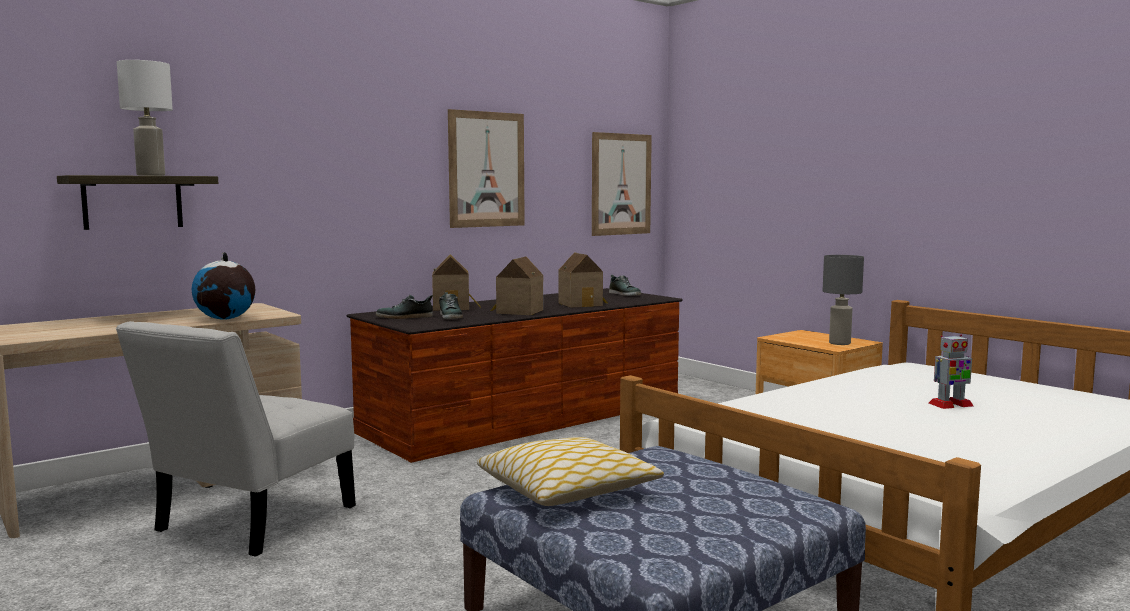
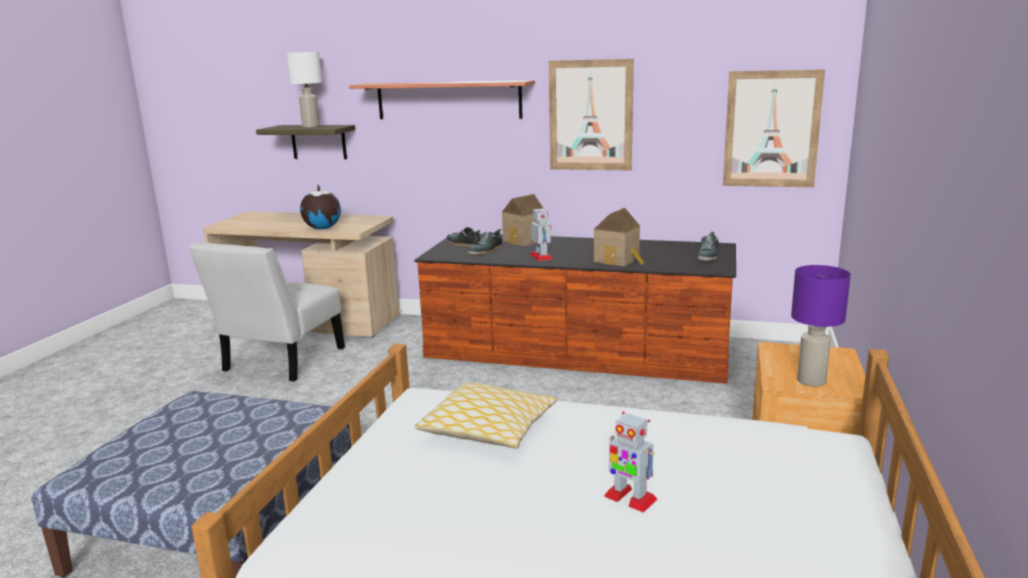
camera: 55 degrees right, 10 degrees up
(249, 523) = (280, 362): white chair -> white chair turned 60 degrees counterclockwise
(335, 147) = (448, 100): none -> shelf
(517, 312) = (541, 257): toy house -> toy robot
(567, 490) = (202, 411): pillow -> pillow (488, 429)
(840, 343) = (812, 381): grey table lamp -> purple table lamp

